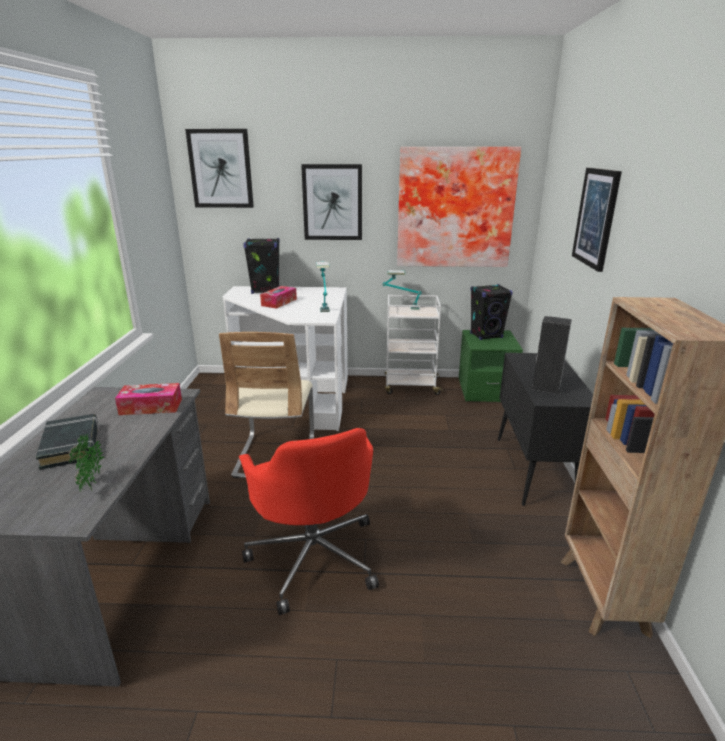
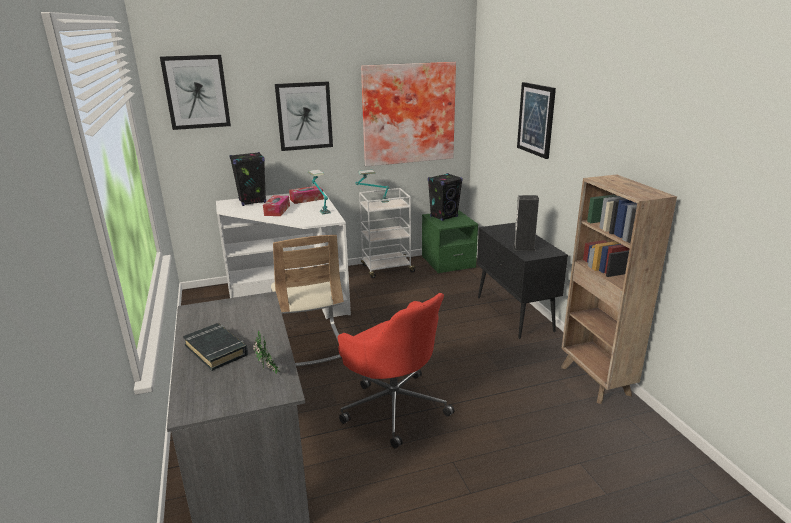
camera: 20 degrees left, 0 degrees up
(151, 407) = (250, 311): tissue box -> tissue box (306, 199)

